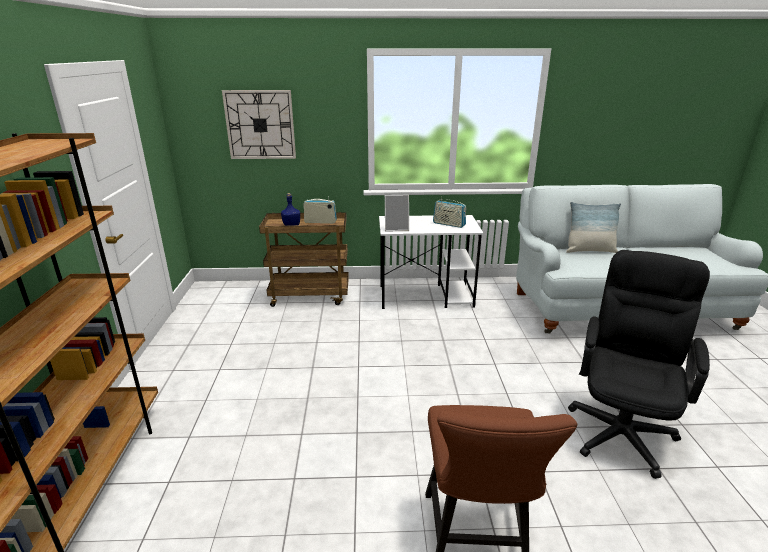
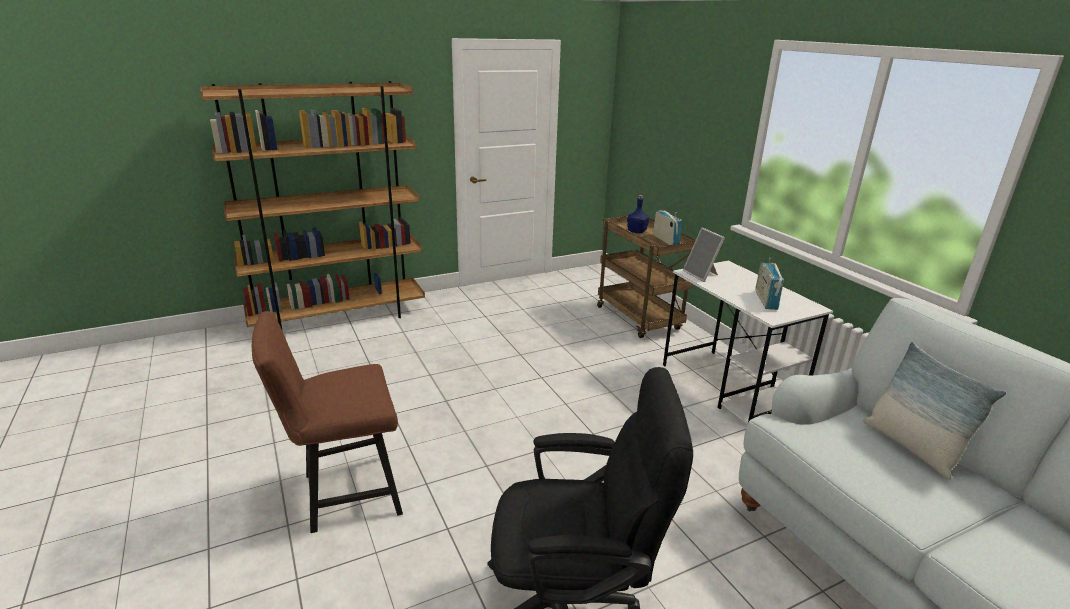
camera: 65 degrees right, 0 degrees up
(260, 125) = (668, 119): wall clock -> none

